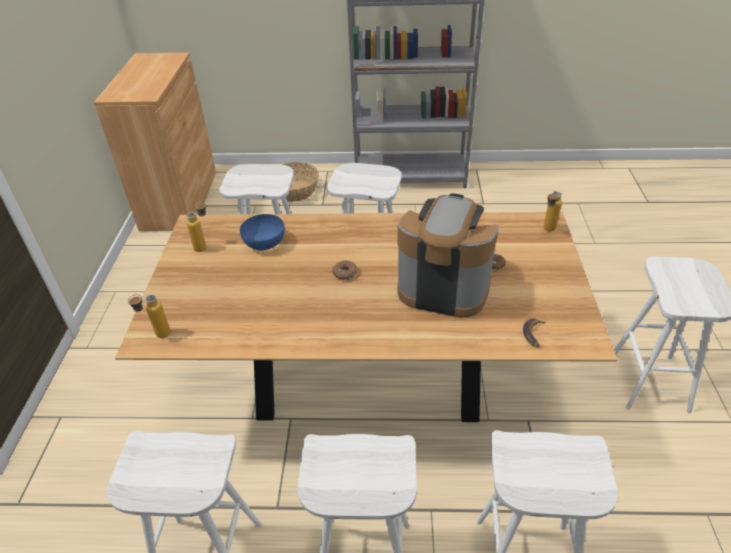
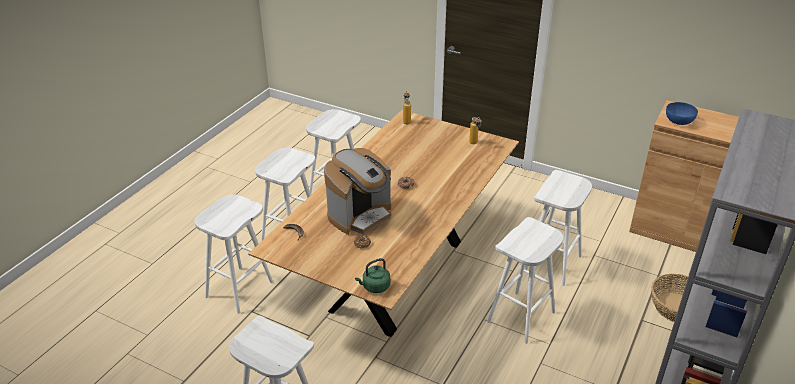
camera: 115 degrees right, 5 degrees down
(265, 243) = (461, 164): blue bowl -> blue bowl (679, 121)
(547, 231) = (375, 287): bottle -> green kettle

